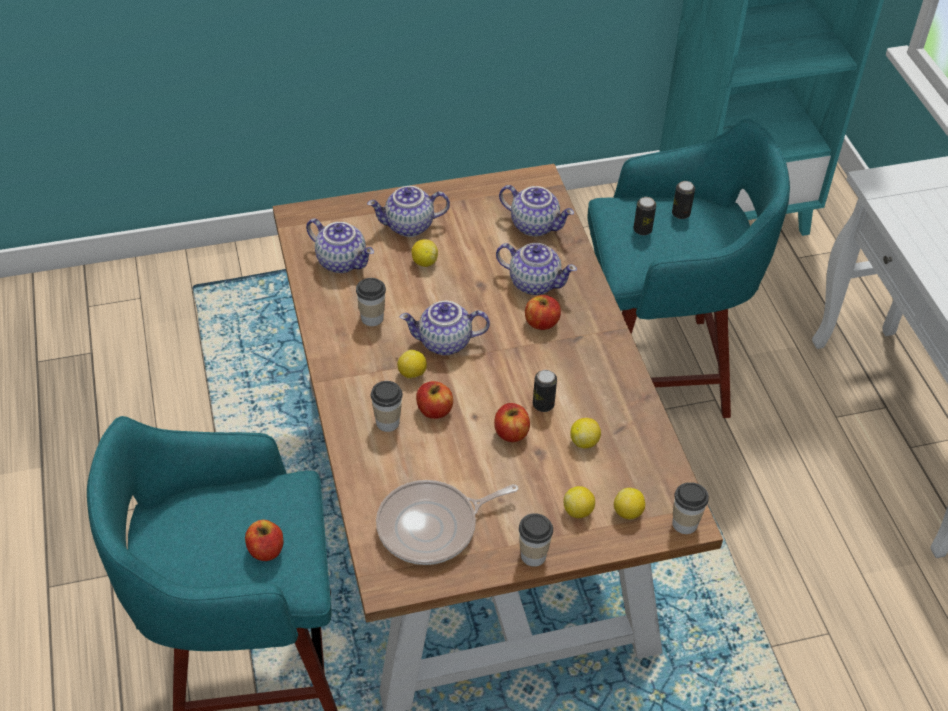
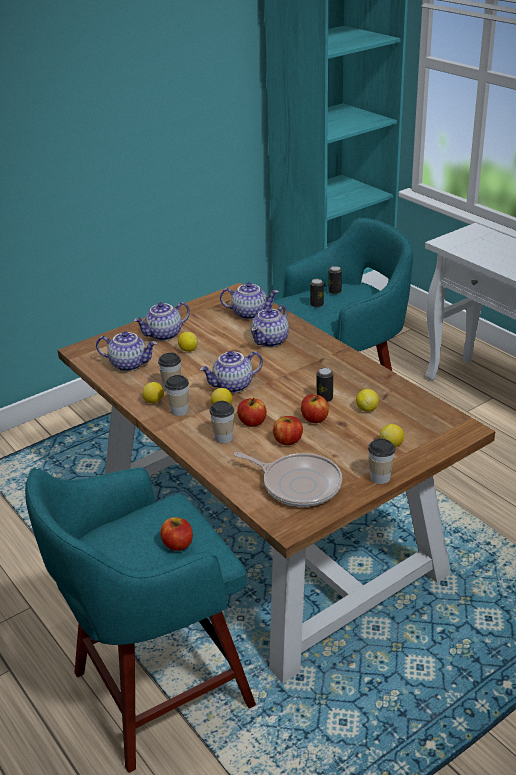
camera: 20 degrees left, 15 degrees down
(432, 527) = (298, 484): frying pan -> frying pan turned 105 degrees counterclockwise
(534, 282) = (271, 340): teapot -> teapot turned 120 degrees clockwise
(541, 323) = (291, 358): apple -> apple (288, 440)
(628, 513) = (424, 436): lemon -> lemon (154, 402)
(685, 523) = (465, 430): cup -> cup (179, 410)

